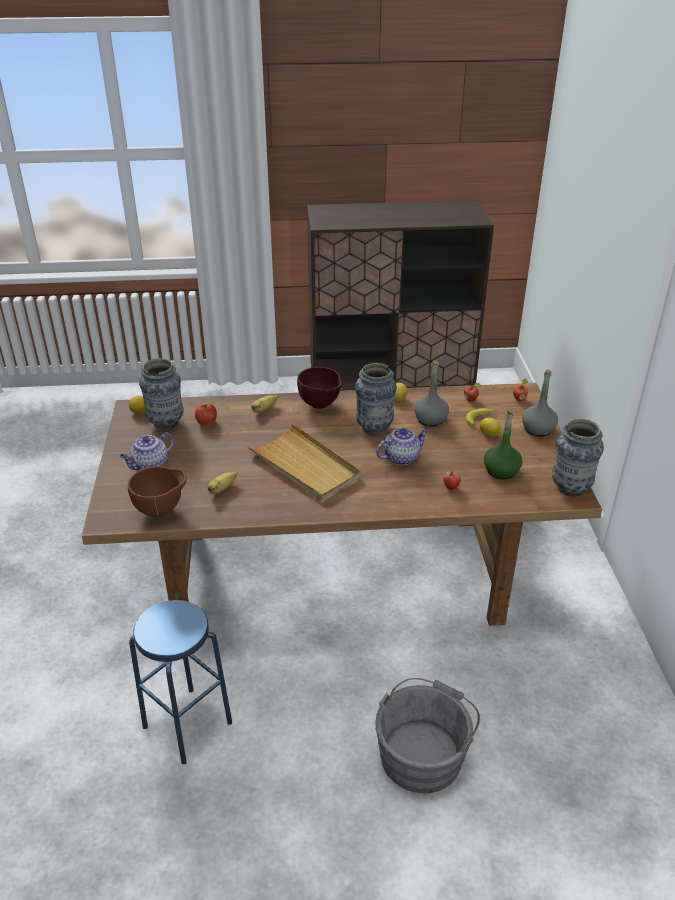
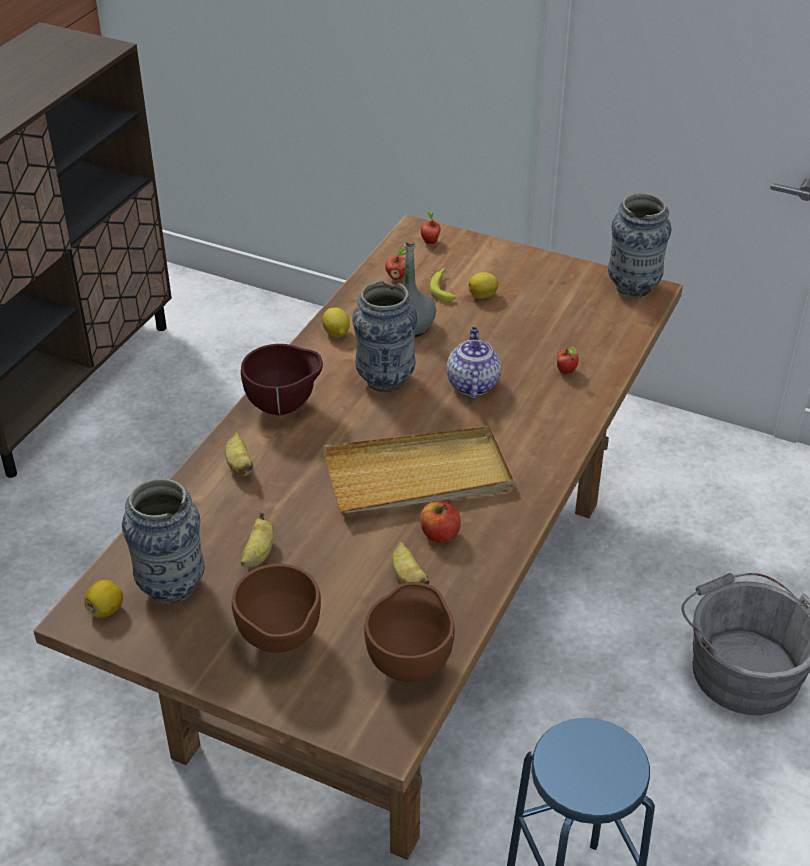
camera: 60 degrees left, 5 degrees up
(150, 466) = (280, 643): teapot -> brown bowl
(205, 438) = (258, 554): none -> banana
(206, 422) = (215, 539): apple -> apple (439, 534)
(501, 471) = (563, 319): green bottle -> none
(538, 429) = (504, 257): grey bottle -> none

